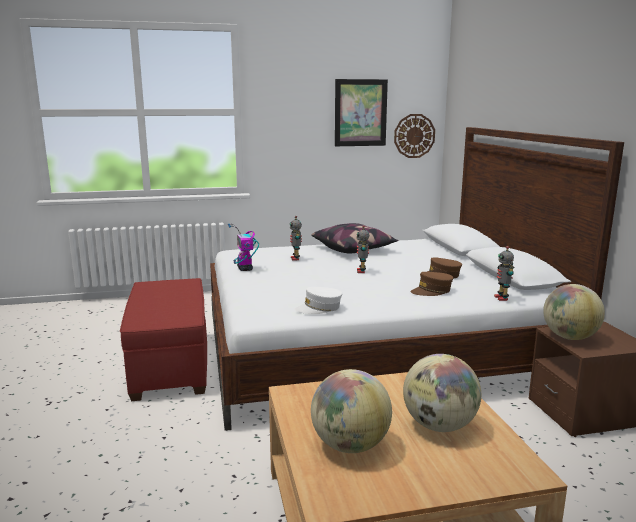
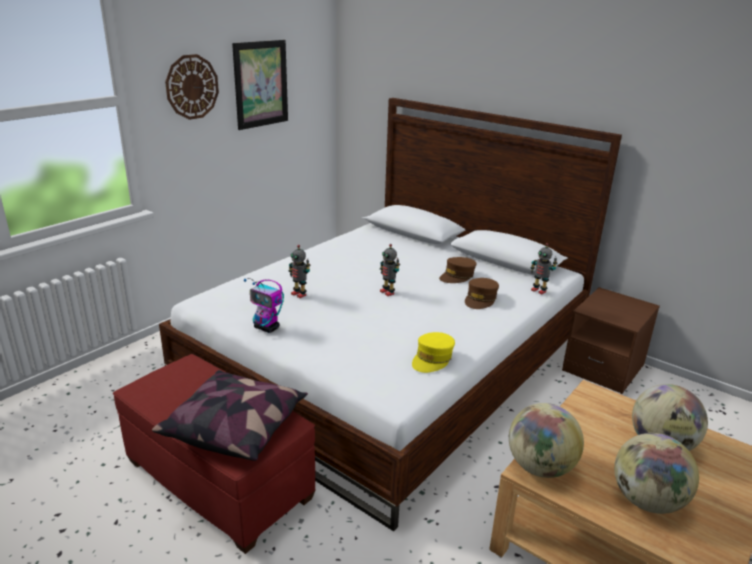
camera: 40 degrees left, 10 degrees up
(319, 308) = (432, 359): white cap -> yellow cap
(354, 249) = (328, 261): pillow -> pillow (235, 427)
(414, 136) = (312, 105): wall clock -> wall clock (192, 87)
(569, 337) = (604, 313): globe -> globe (540, 467)

